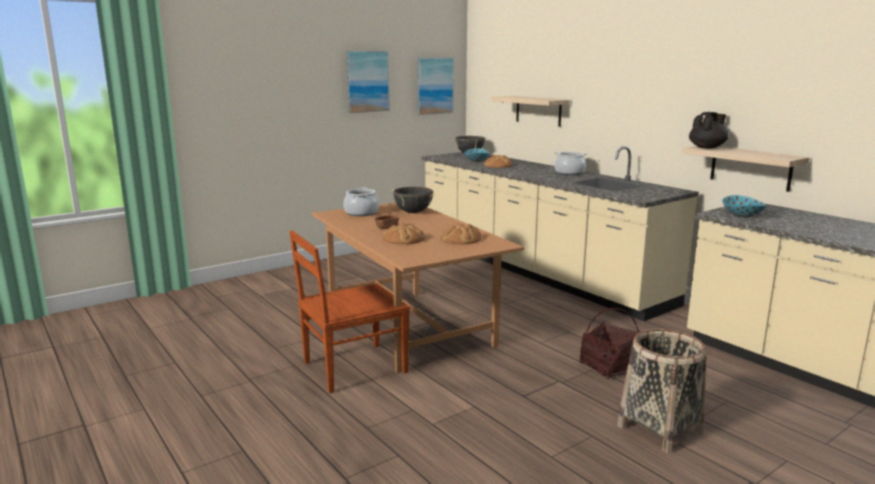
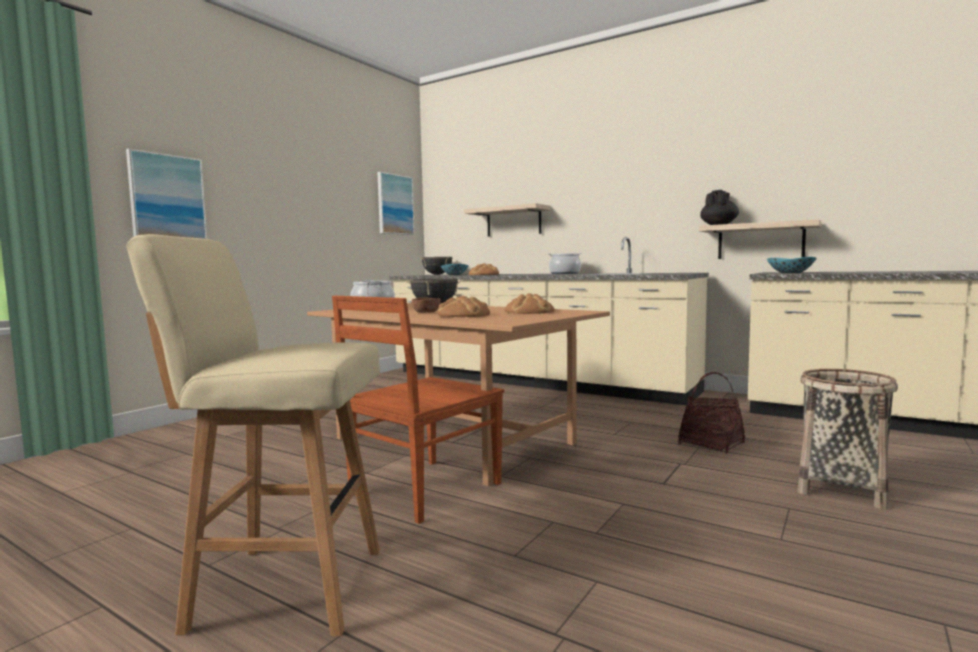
camera: 20 degrees left, 10 degrees down
(230, 418) = (284, 587): none -> beige stool
(367, 81) = (330, 189): picture -> picture (167, 199)

